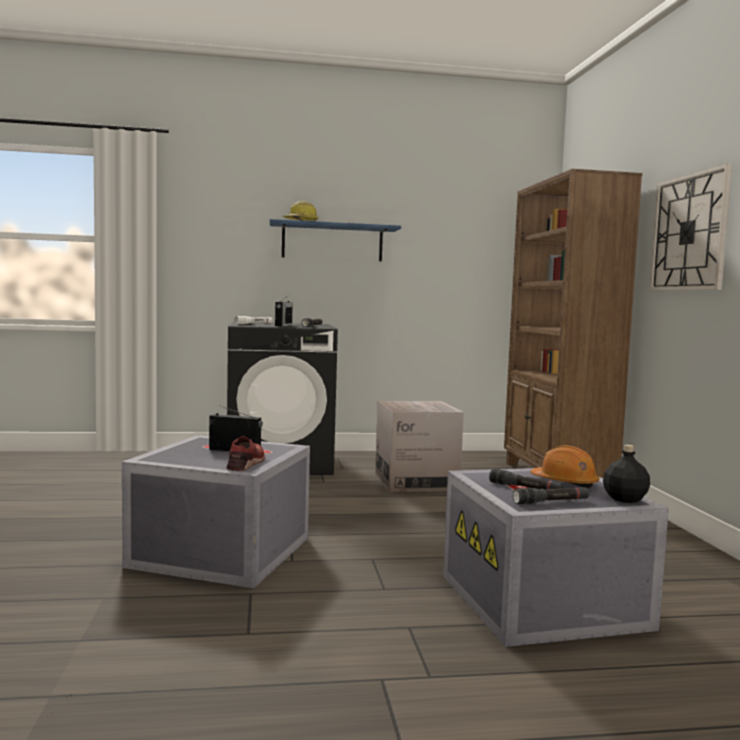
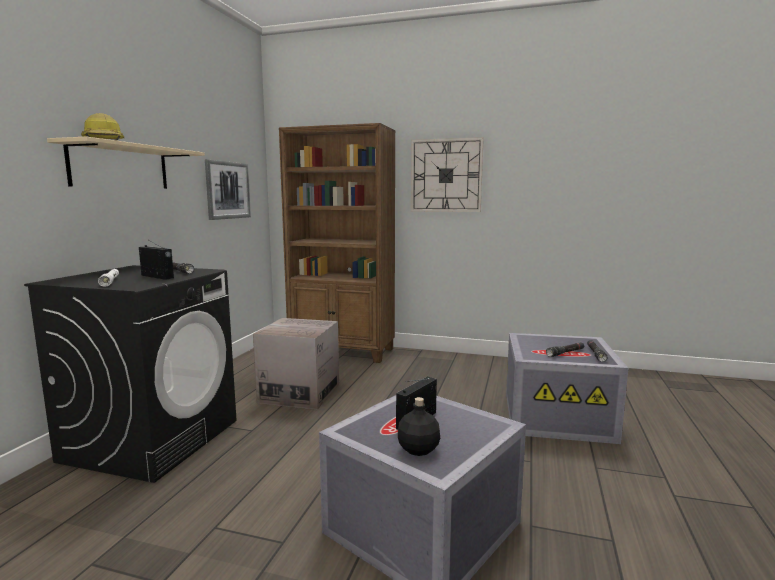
camera: 65 degrees left, 5 degrees up
(246, 463) = (475, 421): red shoe -> none
(332, 242) = (120, 167): blue shelf -> beige shelf
(474, 265) = (228, 190): none -> picture
(565, 482) = (550, 343): orange hard hat -> none
(624, 499) = (586, 340): black bottle -> black bottle (417, 449)

